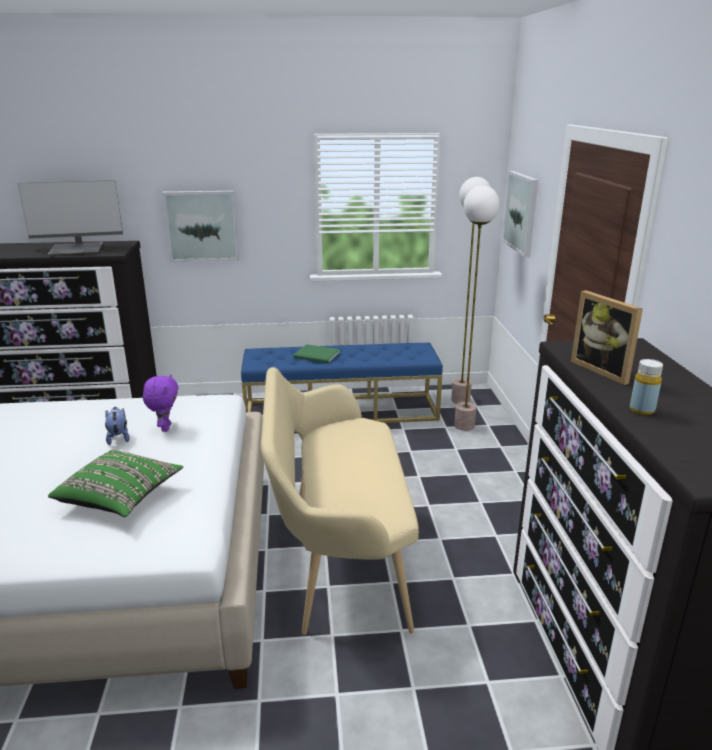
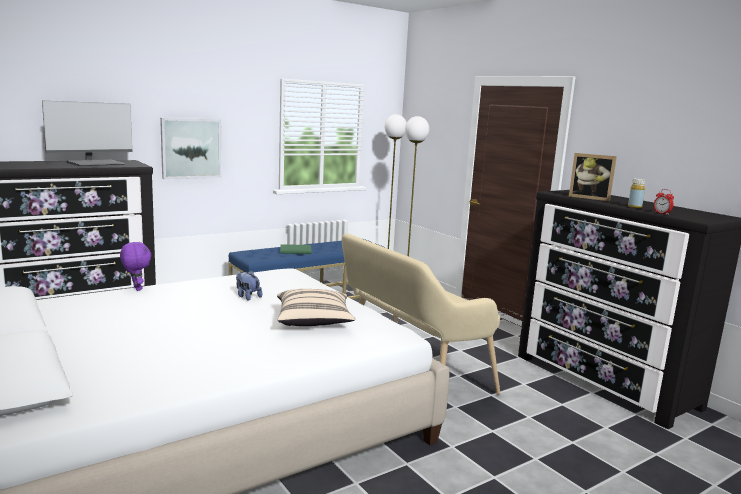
camera: 30 degrees left, 10 degrees down
(120, 497) = (314, 321): green pillow -> beige pillow
(165, 428) = (274, 288): purple plush toy -> purple plush toy (136, 289)
(521, 212) = (426, 139): picture -> none
(657, 441) = (661, 213): none -> alarm clock

